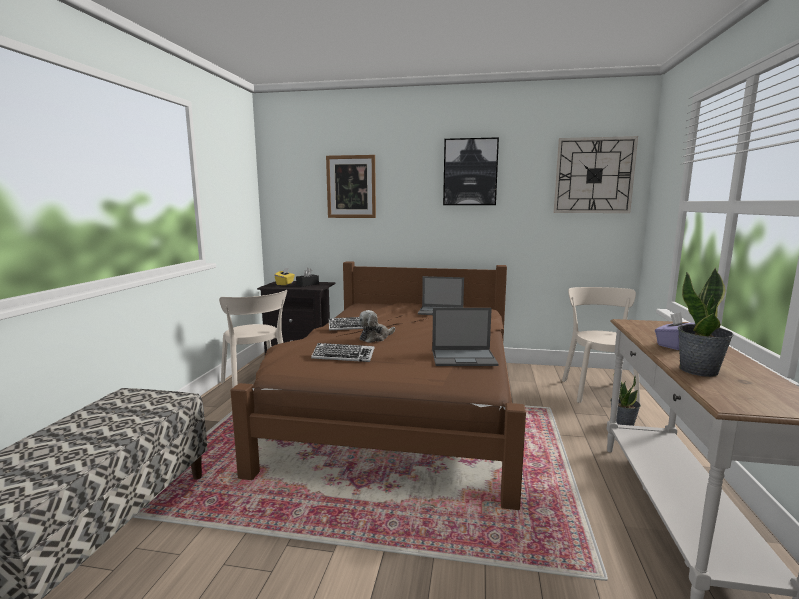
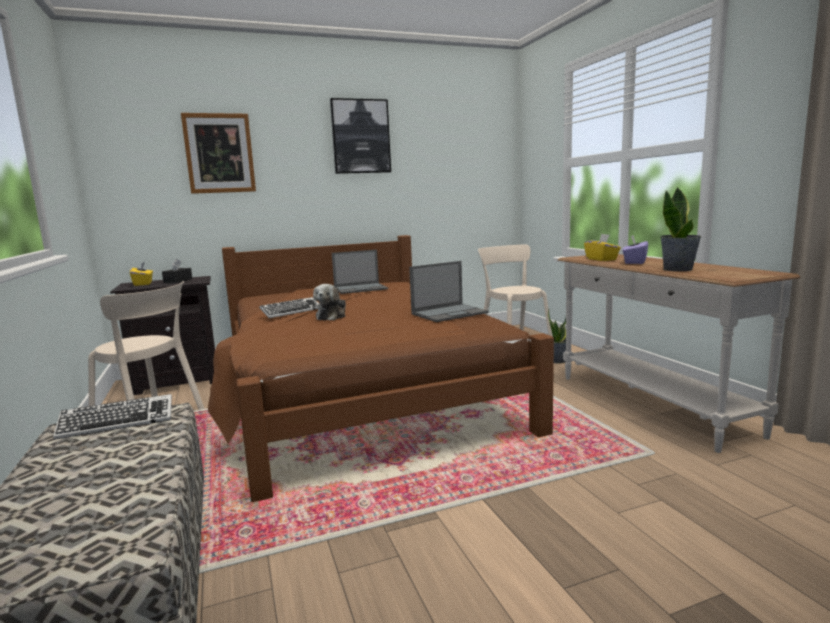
camera: 30 degrees left, 0 degrees up
(343, 356) = (330, 333): keyboard -> keyboard (117, 422)
(594, 175) = (475, 141): wall clock -> none
(649, 332) = (601, 259): none -> yellow tissue box

